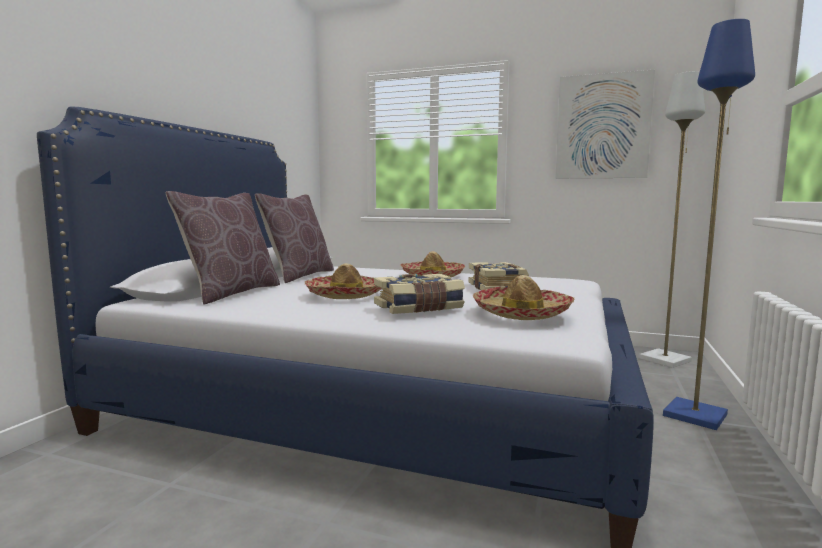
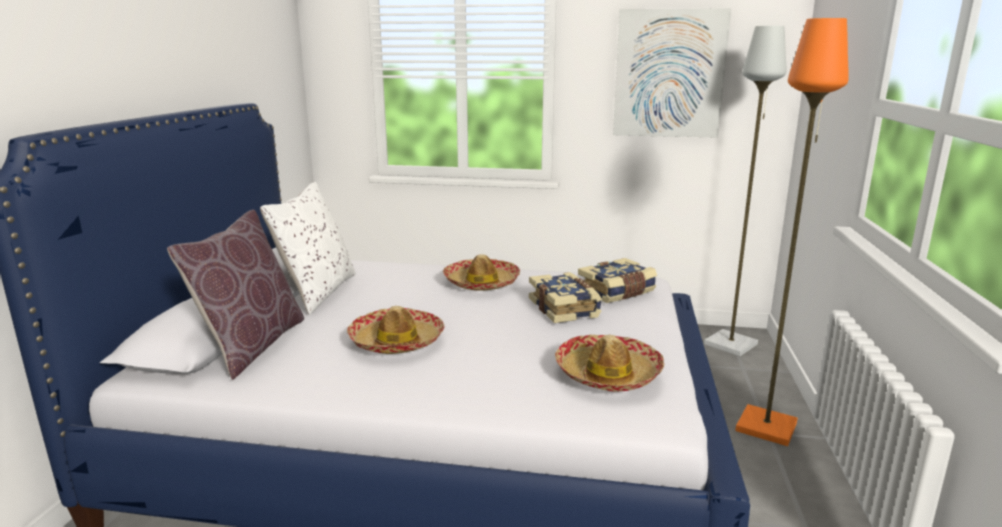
camera: 10 degrees left, 10 degrees up
(299, 276) = (317, 292): brown pillow -> white pillow
(419, 308) = (494, 370): book -> book (617, 292)
(696, 415) = (767, 426): blue floor lamp -> orange floor lamp

